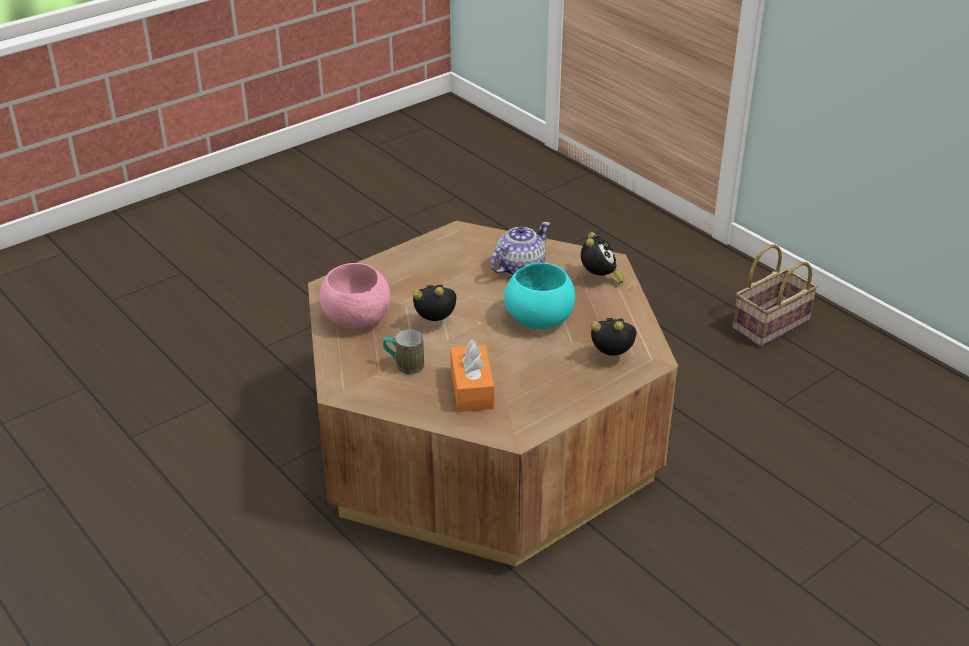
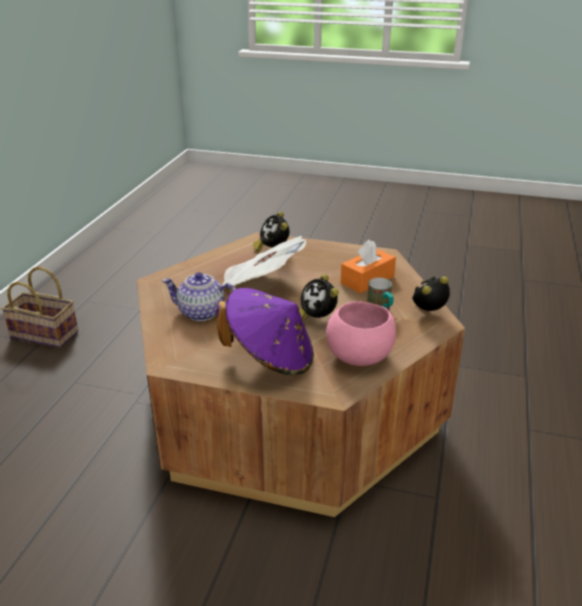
camera: 125 degrees left, 5 degrees down
(409, 276) = (270, 358): none -> purple hat
(540, 318) = (260, 283): turquoise bowl -> newspaper
(599, 278) = (183, 278): alarm clock -> alarm clock (428, 313)

